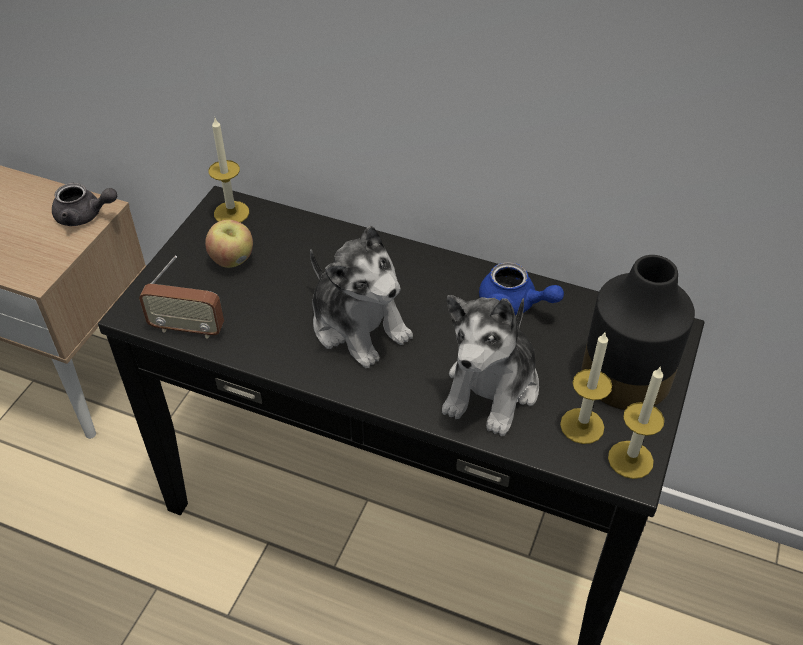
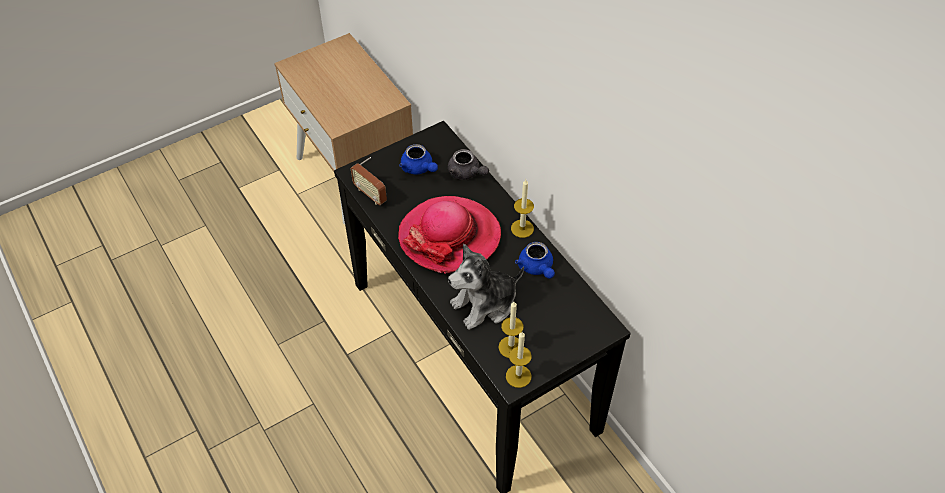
camera: 35 degrees right, 5 degrees up
(85, 216) = (384, 102): grey teapot -> grey teapot (466, 173)
(231, 213) = (439, 141): candle -> candle (522, 228)
(232, 259) = (419, 168): apple -> blue teapot
(358, 326) = (449, 237): plush toy -> hat
(625, 374) = (558, 335): black vase -> none

